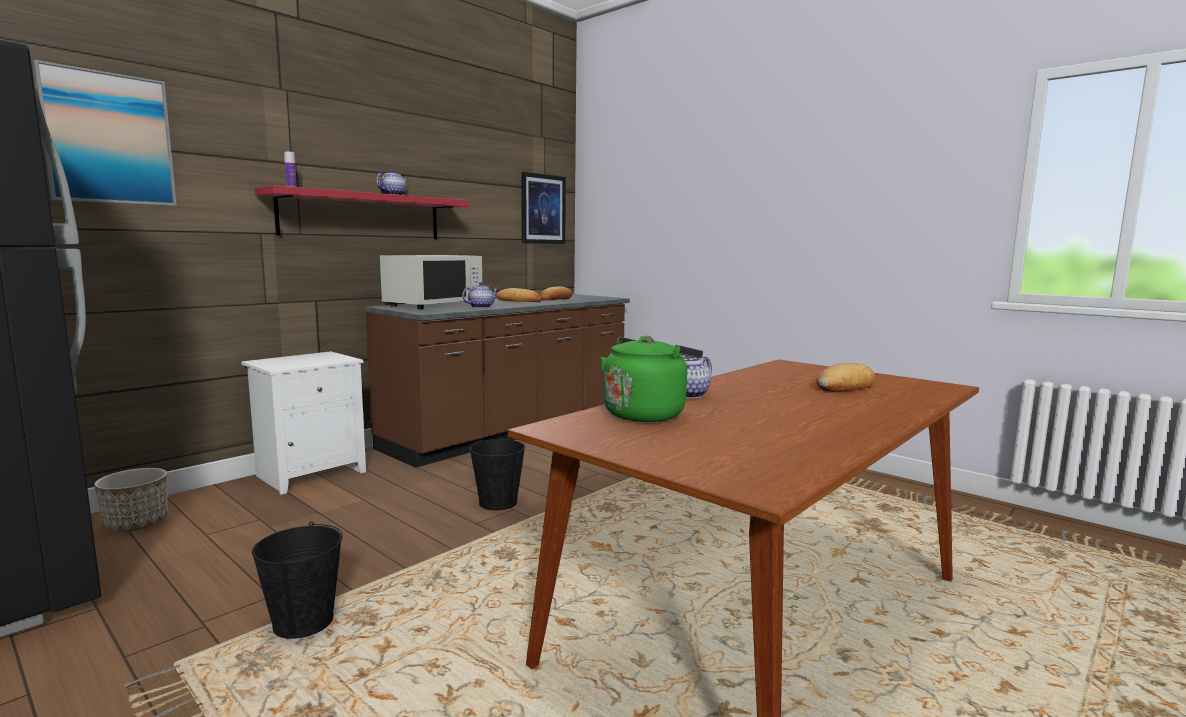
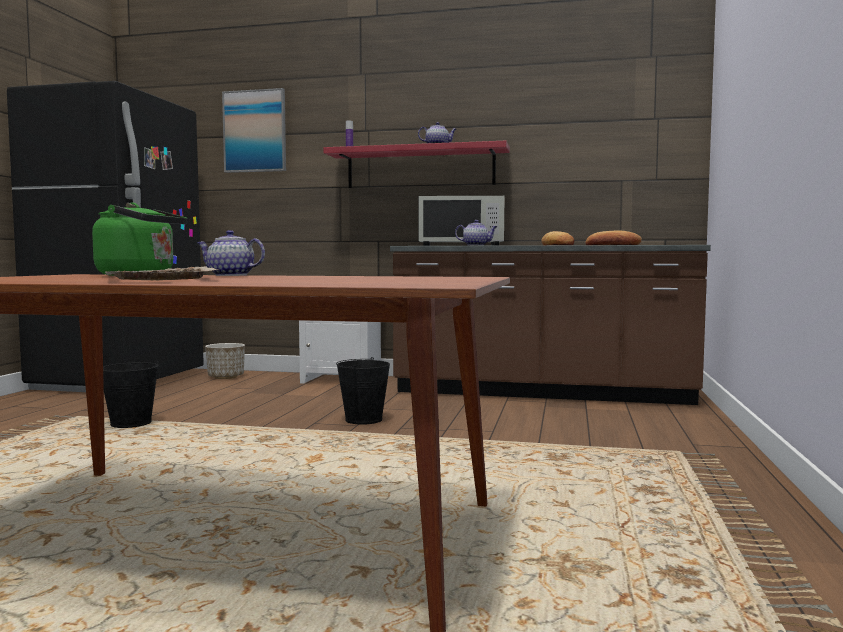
camera: 60 degrees right, 5 degrees down
(543, 209) = (648, 142): picture -> none
(797, 417) = (159, 279): none -> beige tray
(845, 386) = (357, 280): bread -> none

